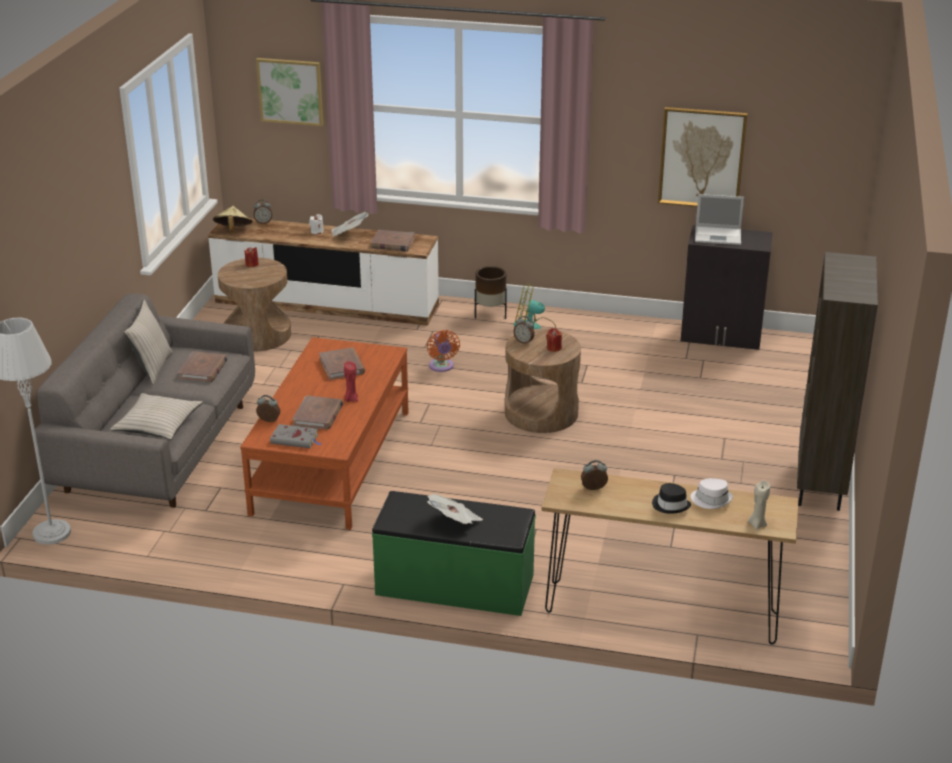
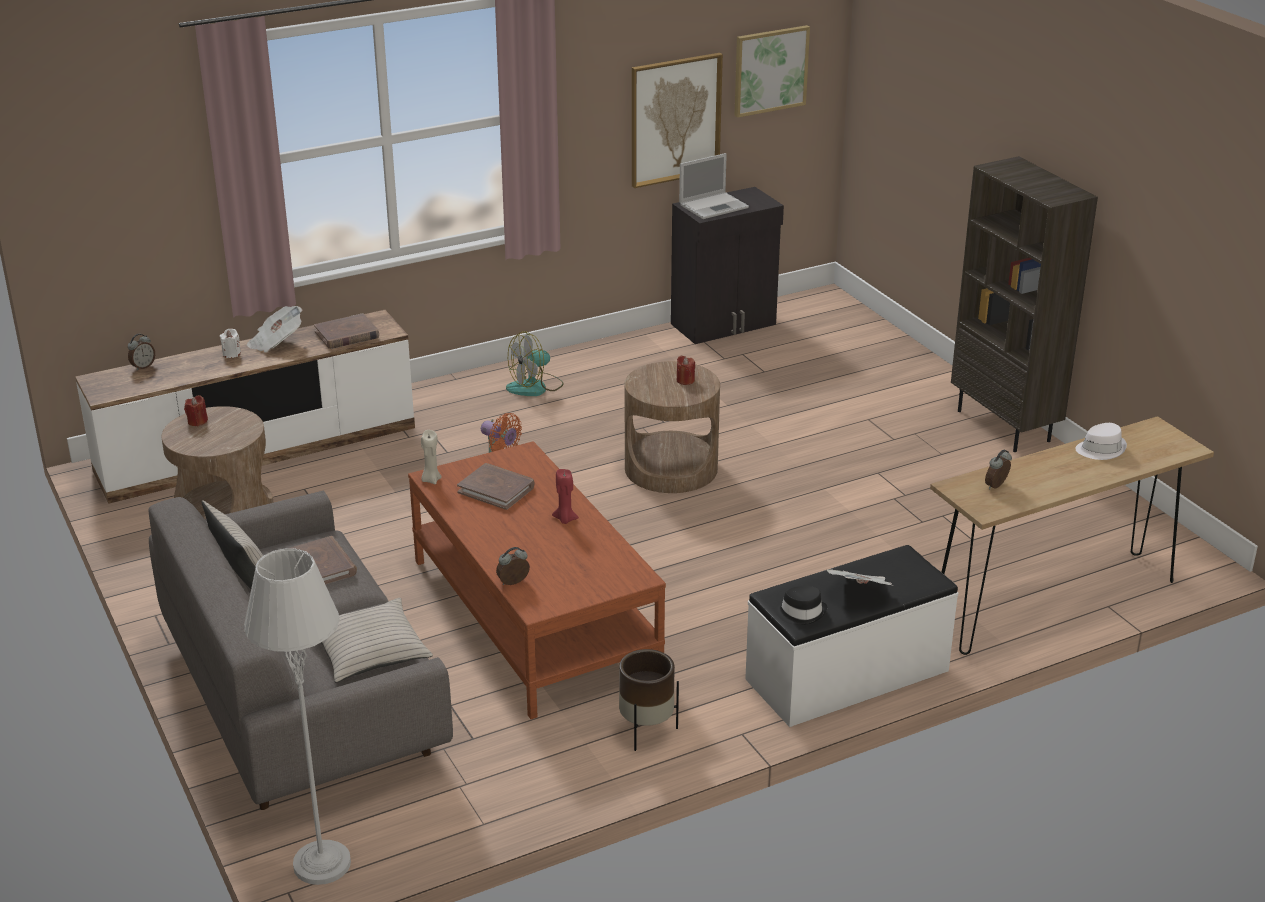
camera: 40 degrees left, 0 degrees up
(233, 232) = (120, 391): beige hat -> none
(290, 91) = (147, 167): picture -> picture (770, 70)
(296, 439) = (577, 588): grey book -> none
(318, 415) = (558, 552): brown book -> none
(454, 585) = (848, 676): green bench -> white bench
(490, 314) = (465, 389): brown planter -> brown planter (646, 731)
(524, 341) = (646, 385): alarm clock -> none
(671, 505) = (1079, 469): black hat -> black hat (801, 612)
(757, 524) = (1167, 453): beige candle -> beige candle (431, 480)

